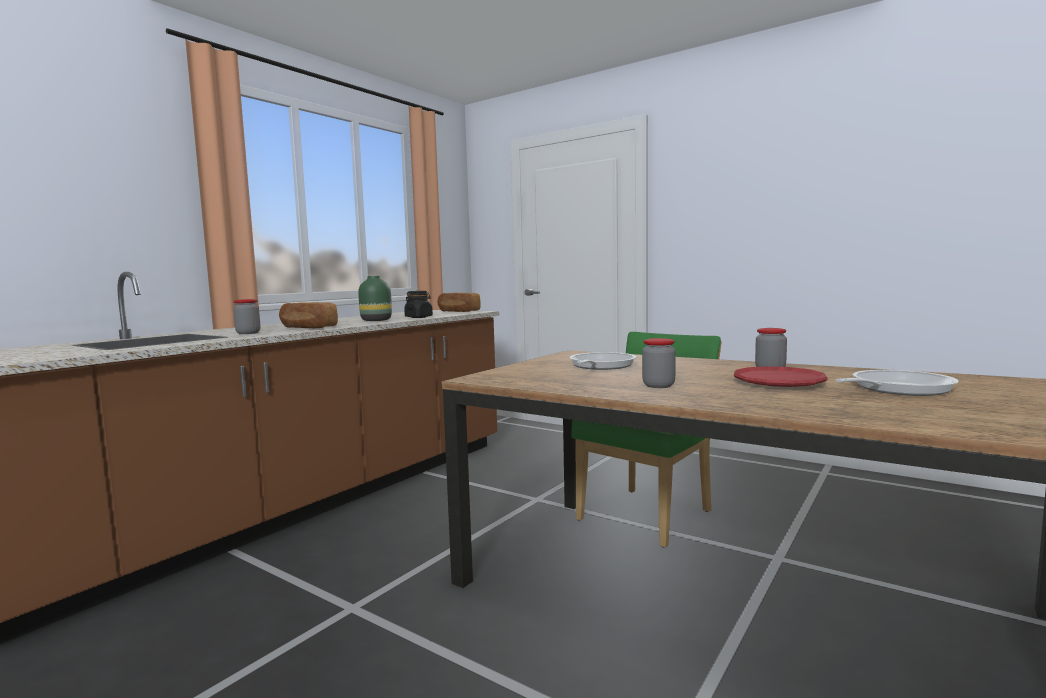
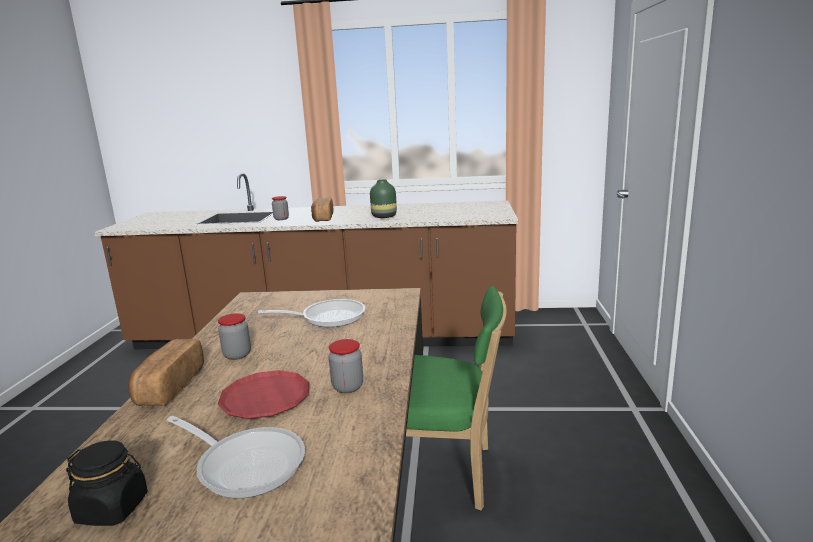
camera: 60 degrees right, 10 degrees up
(419, 317) = (422, 217): black jar -> black jar (112, 508)
(458, 311) = (495, 211): bread -> bread (169, 387)

